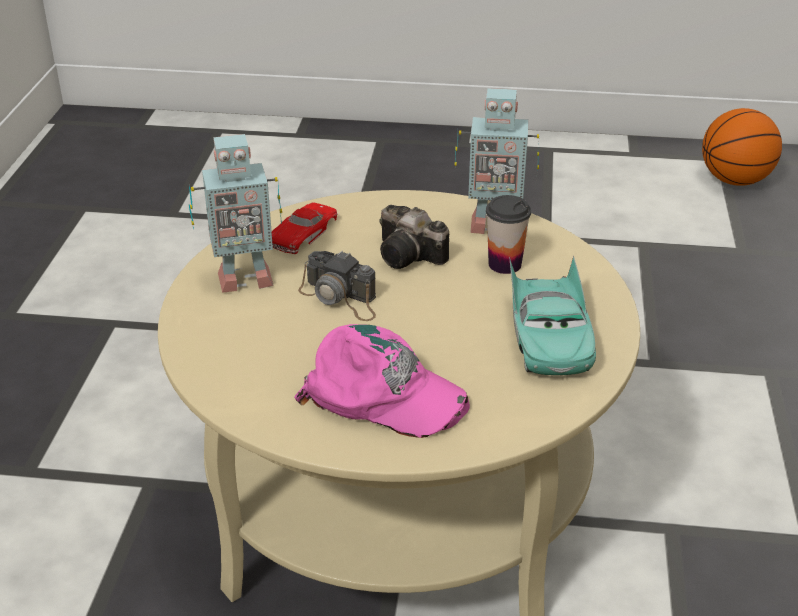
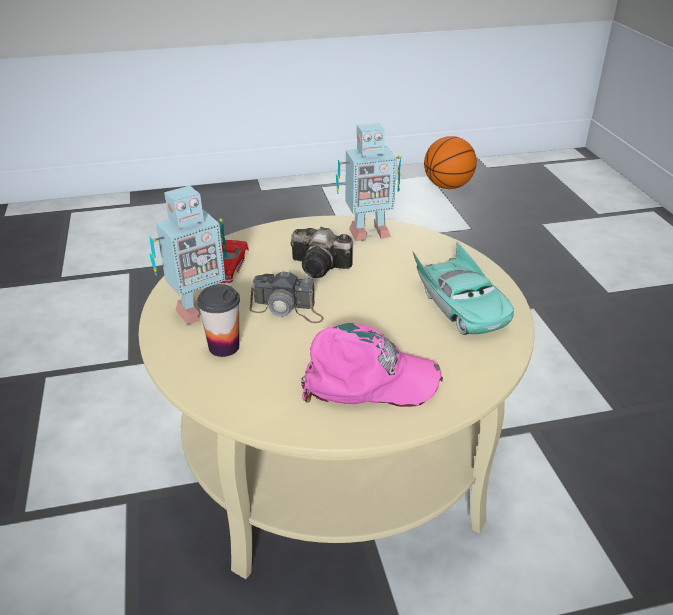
camera: 20 degrees left, 0 degrees up
(504, 264) = (394, 259): cup -> cup (224, 347)

